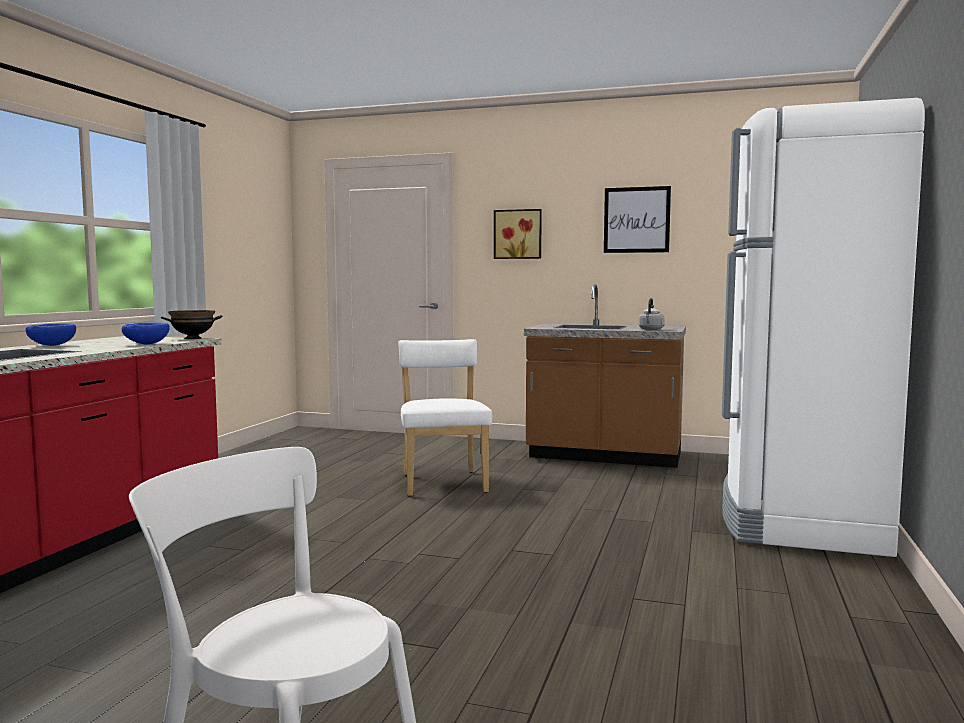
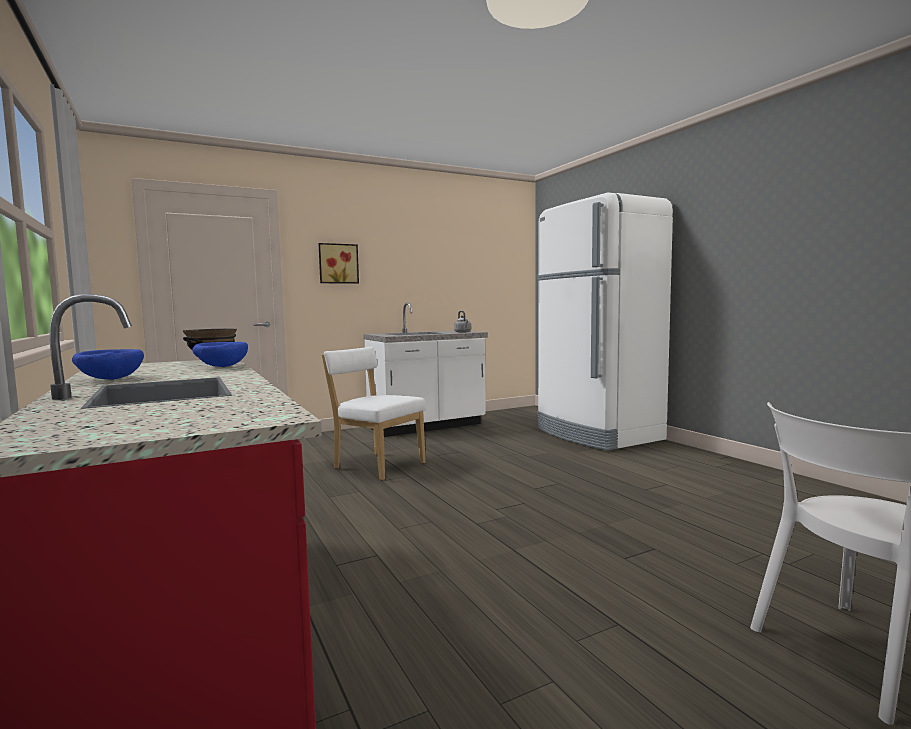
camera: 45 degrees left, 0 degrees up
(604, 456) = (427, 426): brown counter -> white counter
(636, 220) = (423, 257): picture -> none

